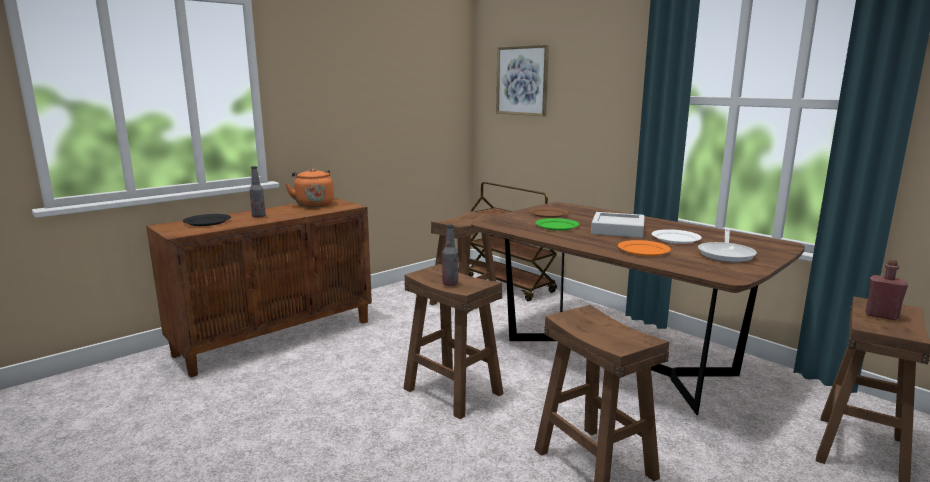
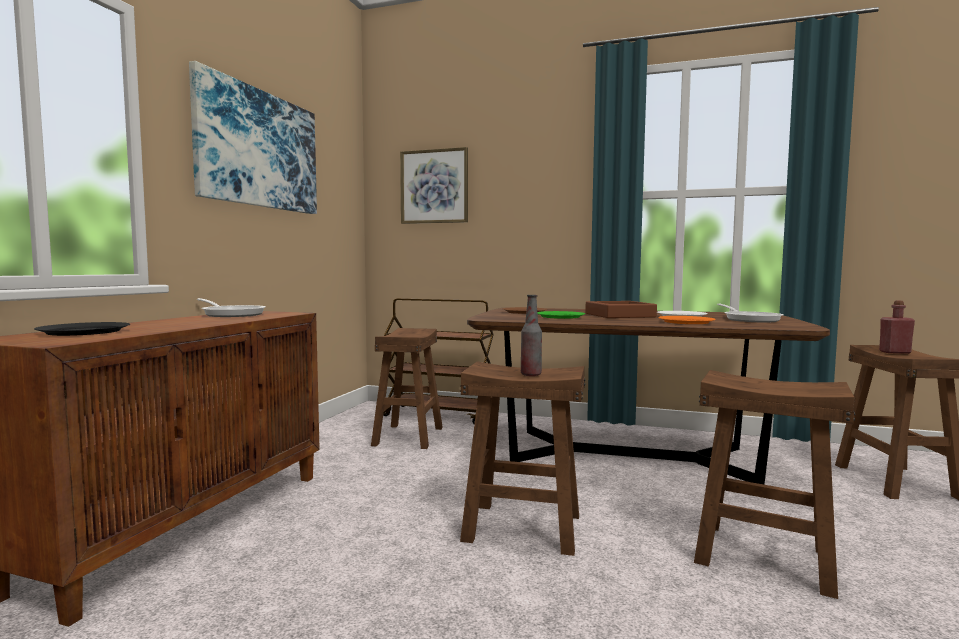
camera: 30 degrees left, 10 degrees down
(258, 216) = (170, 324): bottle -> none
(313, 204) = (231, 314): orange kettle -> frying pan
(357, 71) = (259, 149): none -> picture
(617, 230) = (619, 315): grey tray -> brown tray

